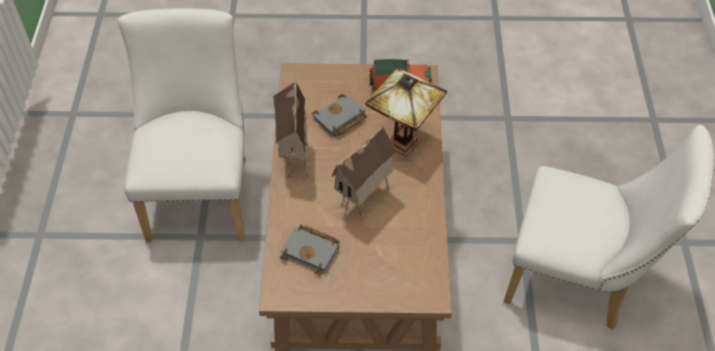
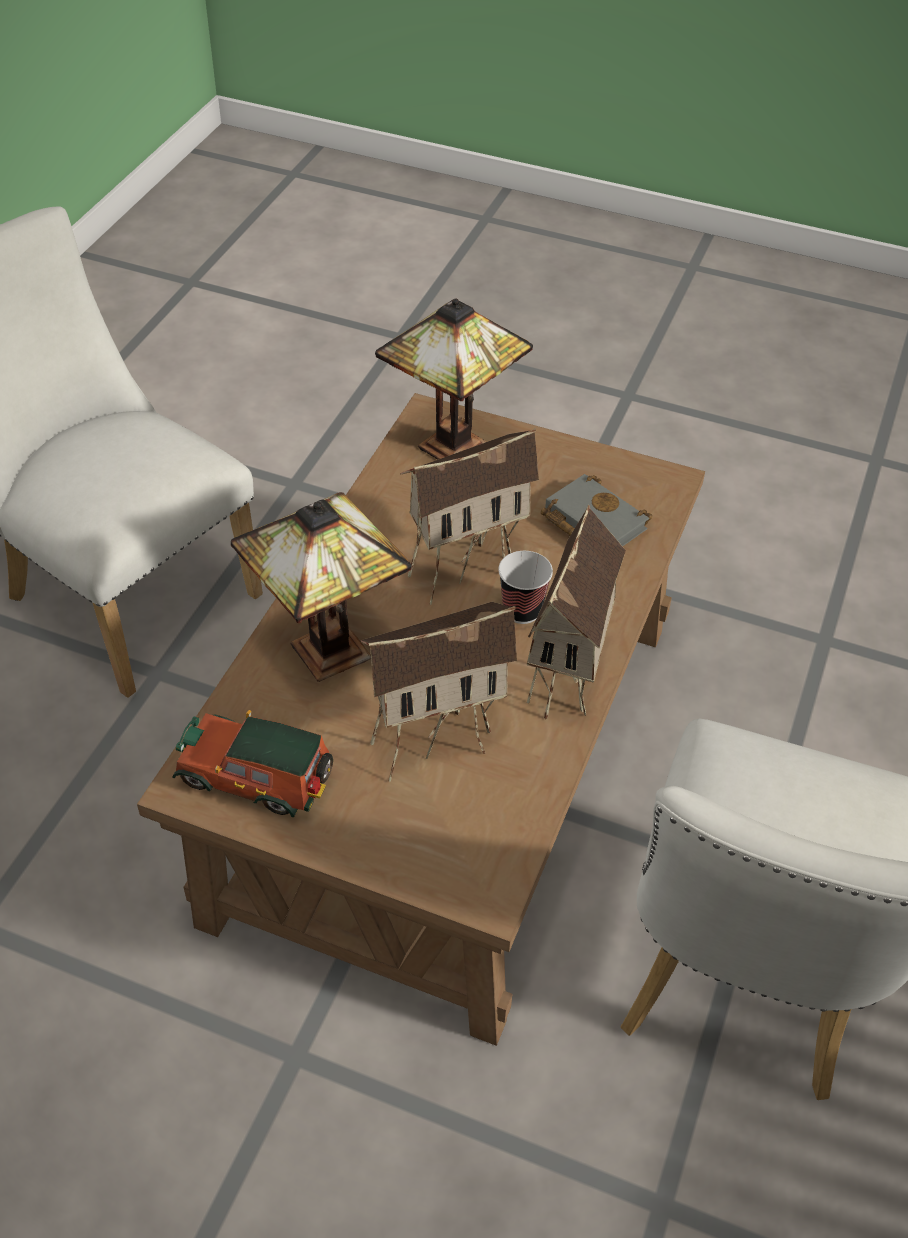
camera: 160 degrees left, 5 degrees down
(327, 188) = (522, 610): none -> cup
(339, 120) = (435, 738): grey book -> toy house
(406, 274) = (452, 450): none -> table lamp

